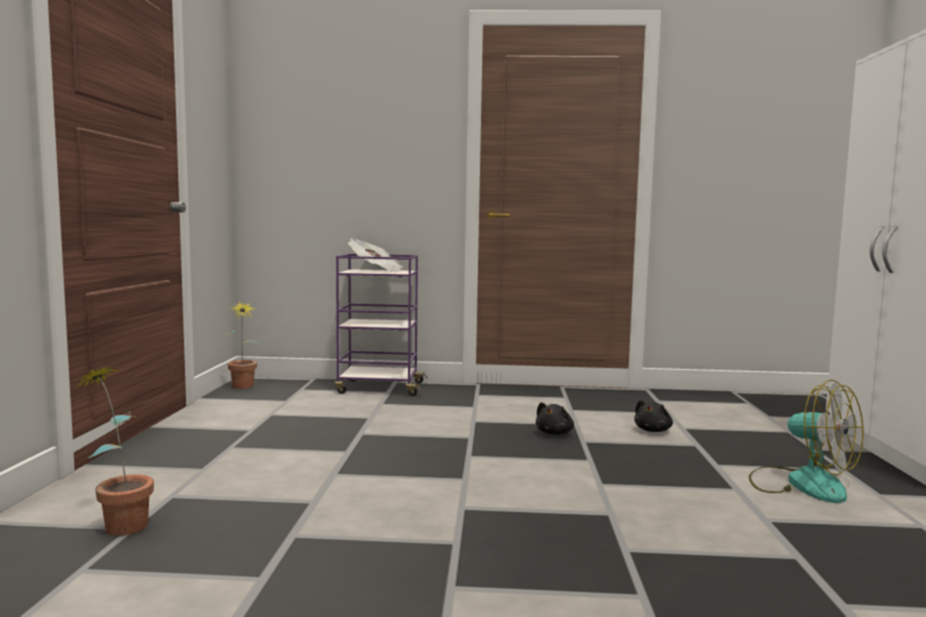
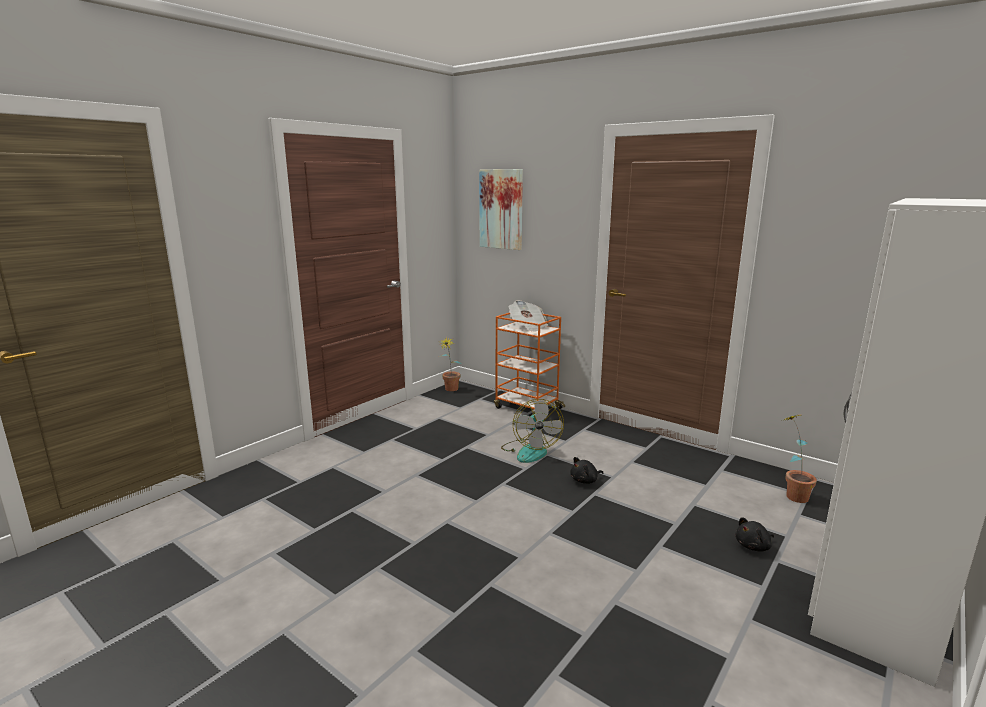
camera: 35 degrees right, 10 degrees up
(120, 523) = (299, 477): potted plant -> potted plant (791, 494)
(315, 116) = (501, 209): none -> picture
(379, 388) = (527, 408): purple cart -> orange cart
(653, 430) = (663, 499): black plush toy -> black plush toy (753, 546)
(801, 483) = (699, 585): fan -> fan (530, 450)

